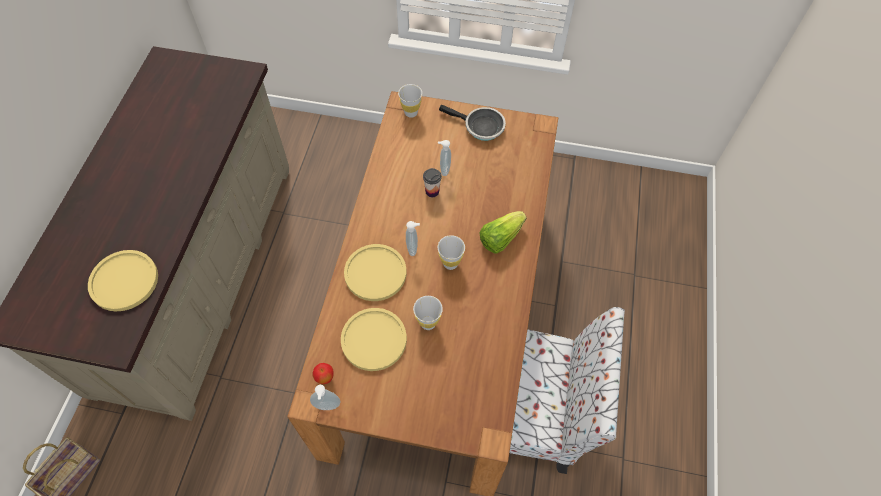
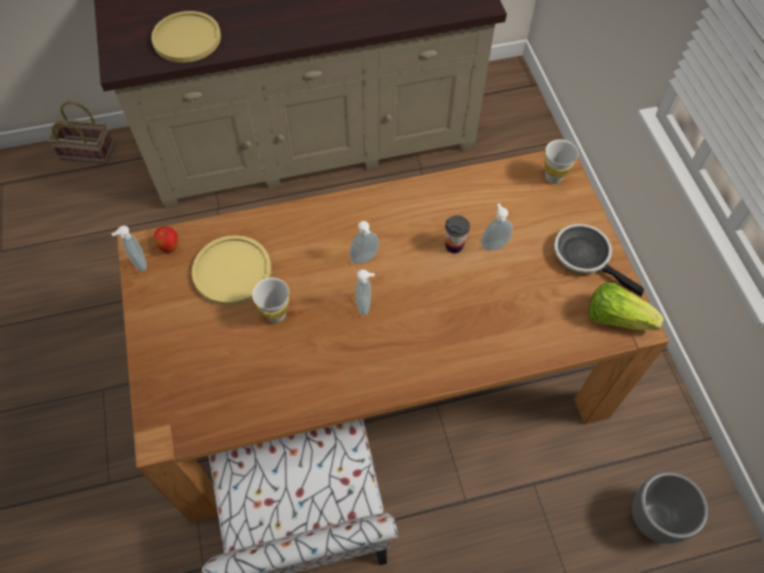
camera: 65 degrees right, 0 degrees up
(375, 273) = (314, 237): yellow plate -> none
(450, 263) = (365, 305): white cup -> soap dispenser
(480, 127) = (585, 257): frying pan -> frying pan turned 135 degrees clockwise
(500, 238) = (431, 344): lettuce -> lettuce (616, 317)
(609, 209) = (655, 518): none -> grey planter

